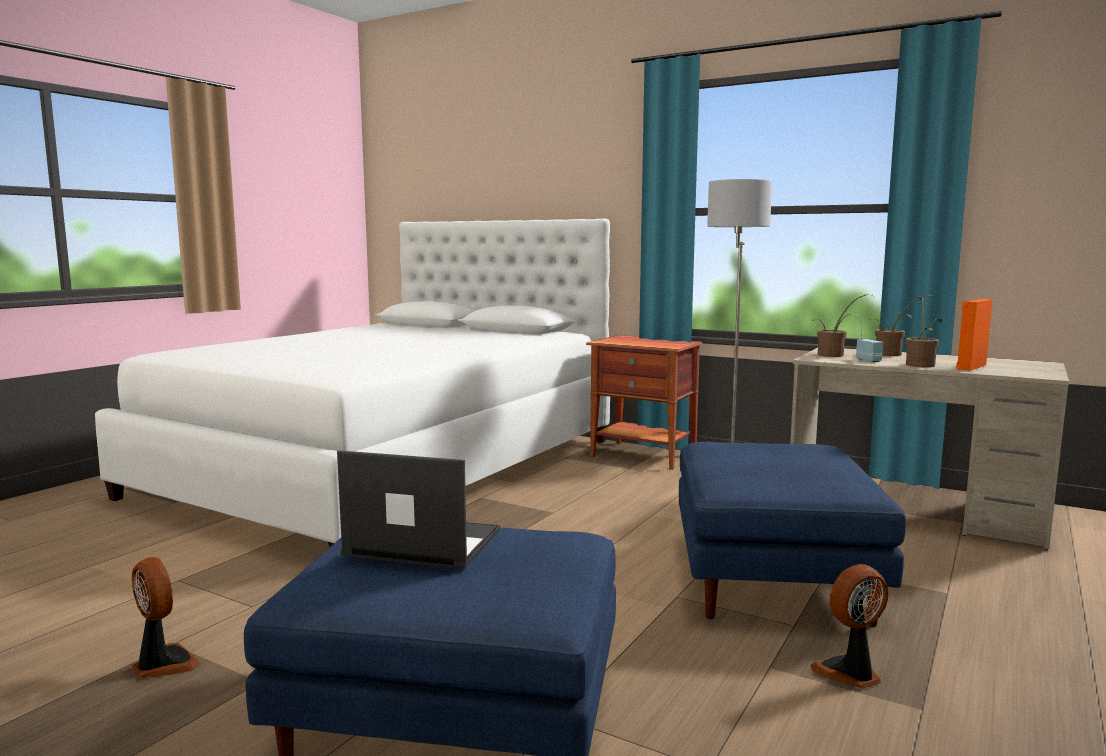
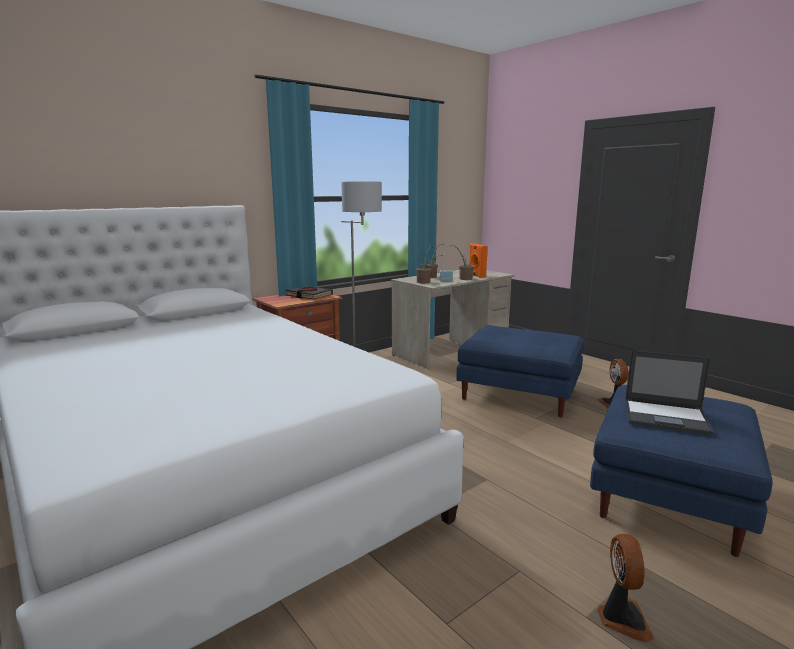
camera: 70 degrees left, 5 degrees up
(163, 664) = (621, 619): fan -> fan turned 120 degrees clockwise
(421, 543) = (666, 417): laptop -> laptop turned 105 degrees counterclockwise
(661, 342) = (309, 295): none -> black book

